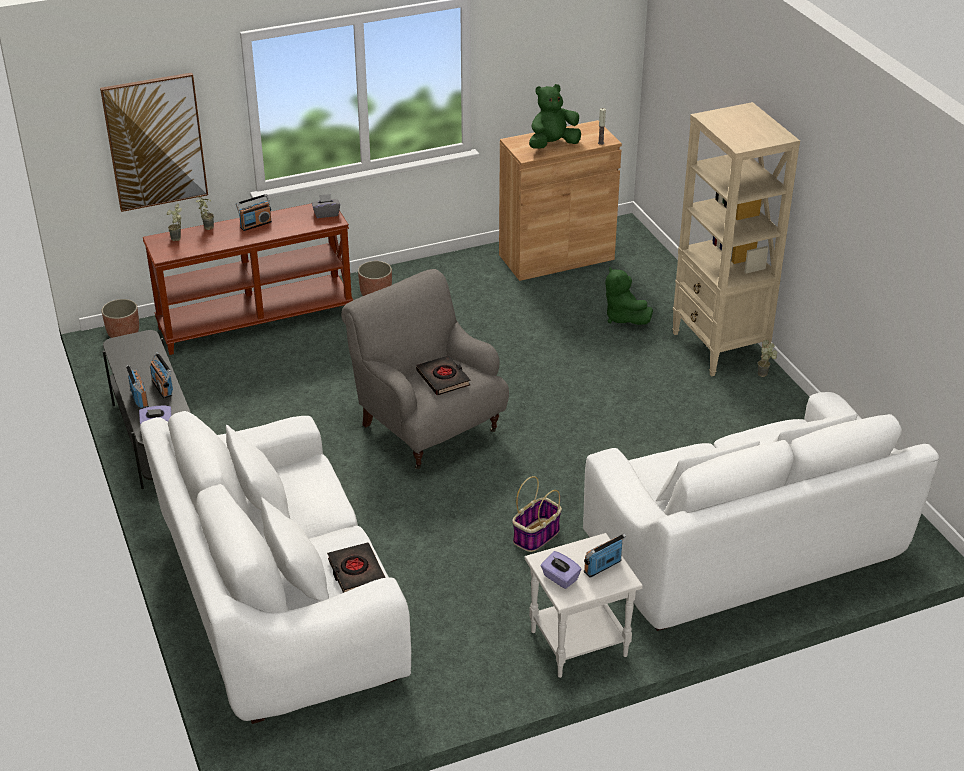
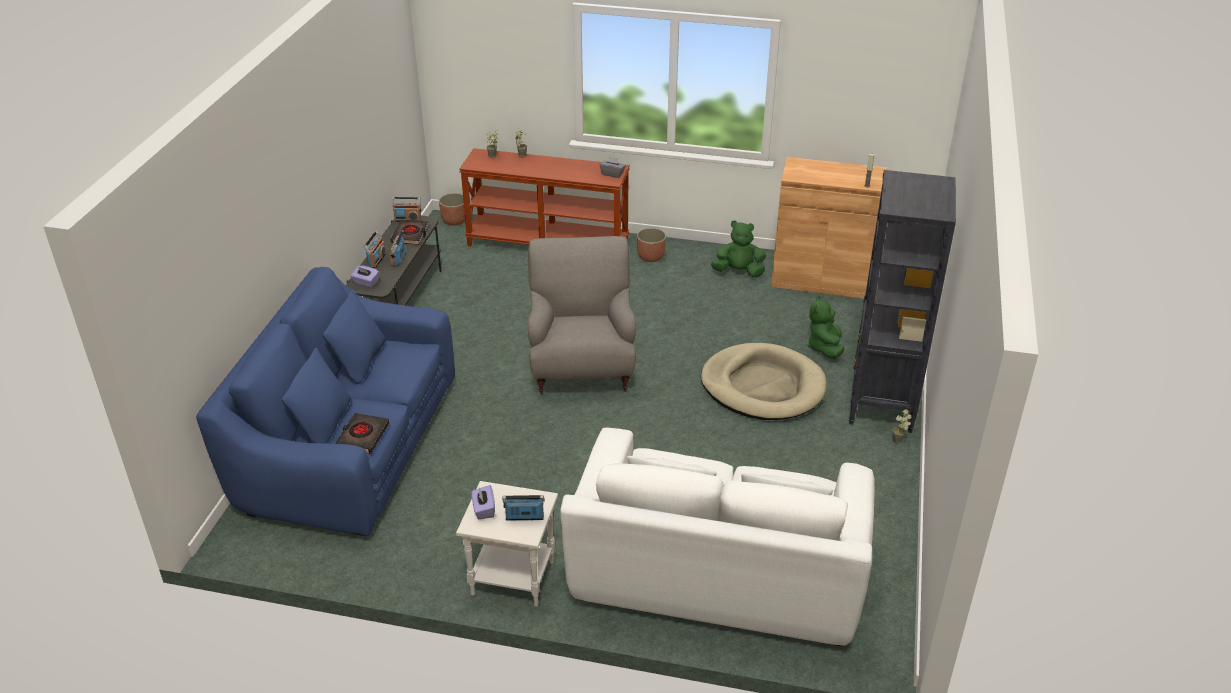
camera: 35 degrees right, 0 degrees up
(155, 142) = (497, 76): picture -> none
(255, 224) = (555, 165): radio -> radio (408, 219)
(280, 606) = (349, 446): white sofa -> blue sofa
(443, 378) = (580, 327): black book -> black book (410, 235)
(536, 536) = (570, 483): basket -> none
(552, 145) = (824, 174): green plush toy -> green plush toy (738, 272)
(608, 374) = (762, 386): none -> beige dog bed
(719, 348) = (881, 404): beige bookcase -> black bookcase

